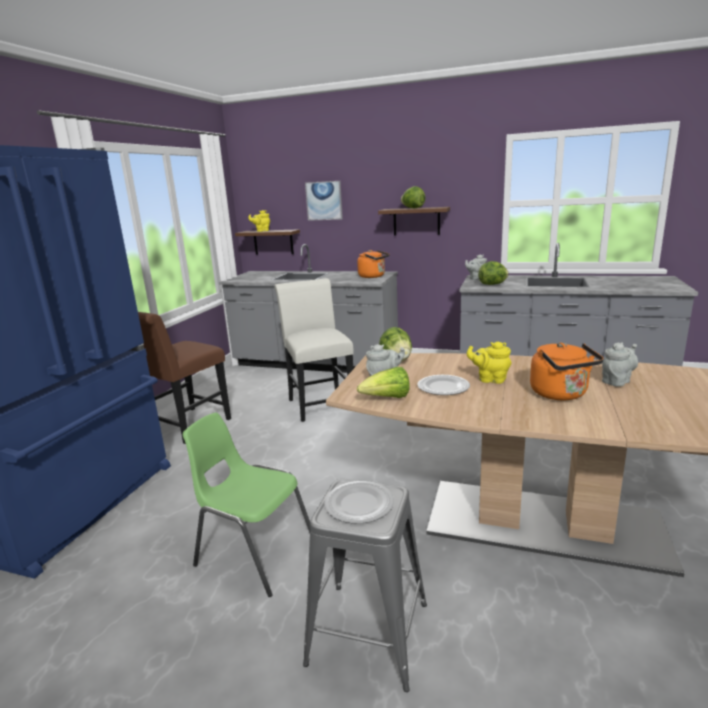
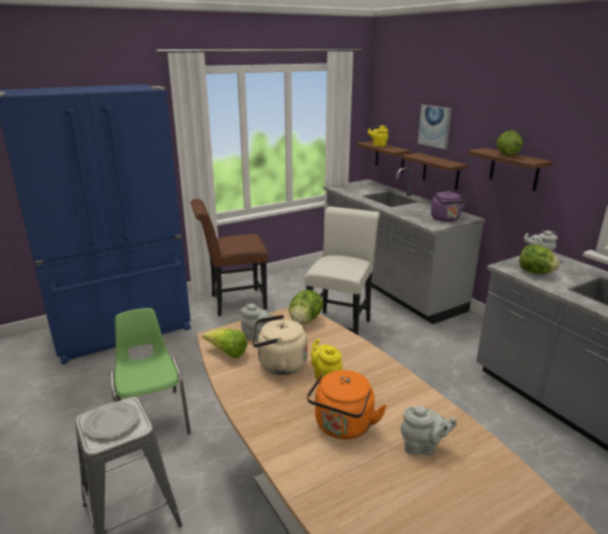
camera: 40 degrees right, 5 degrees up
(340, 241) = (441, 171): none -> brown shelf
(373, 276) = (446, 219): orange kettle -> purple kettle
(442, 387) = (279, 365): plate -> beige kettle

